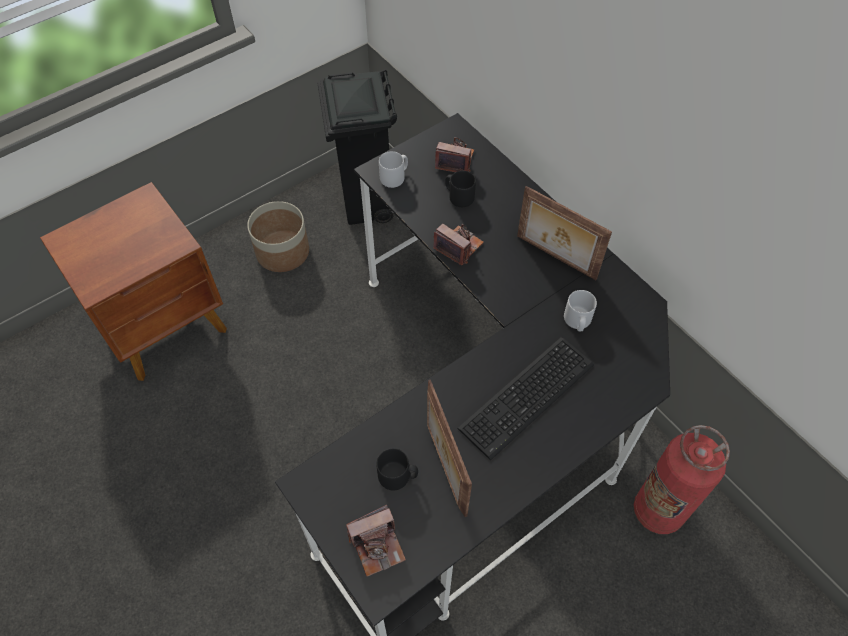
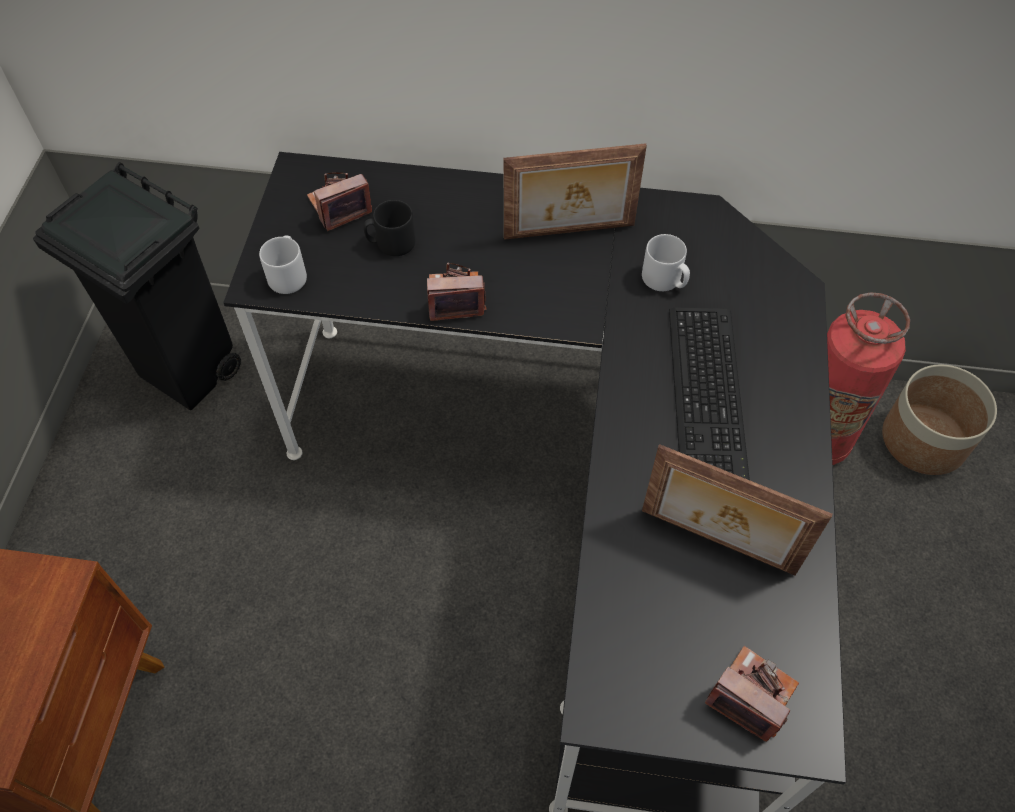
camera: 45 degrees left, 0 degrees up
(283, 251) = (136, 507): planter -> planter (923, 439)
(377, 546) = (751, 694): camera -> camera turned 75 degrees counterclockwise
(398, 476) = (683, 600): black mug -> none

